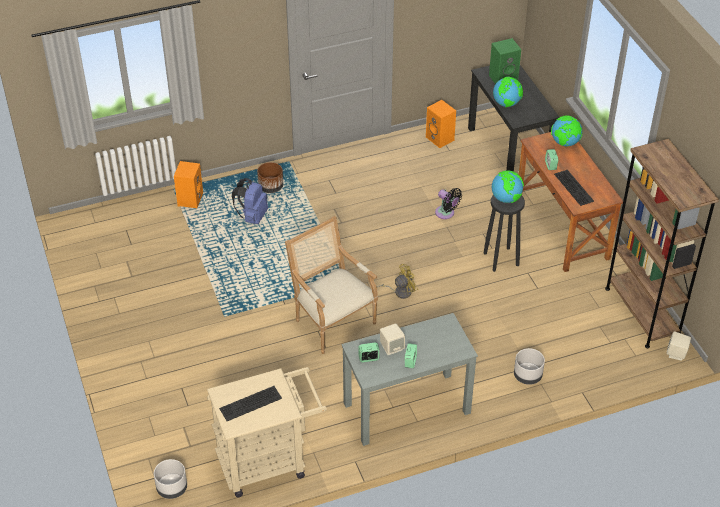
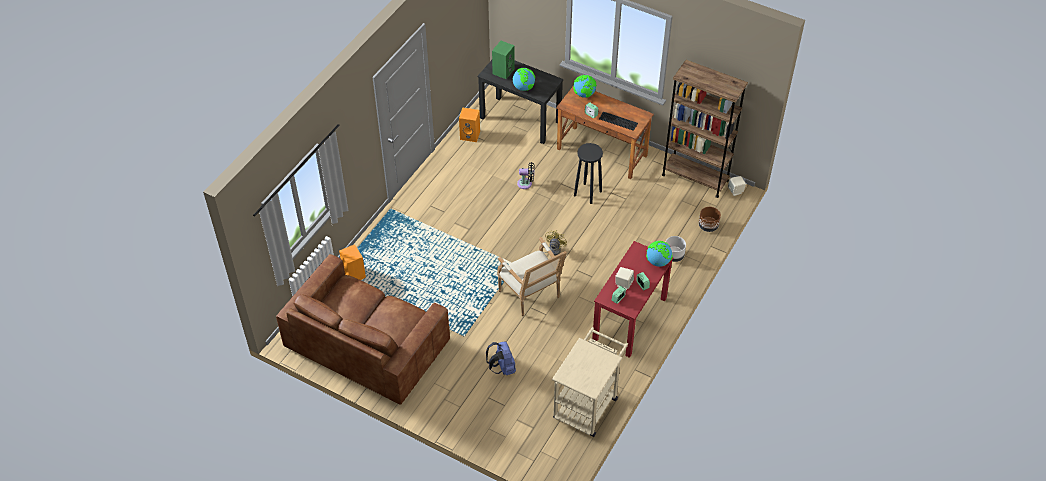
camera: 40 degrees left, 5 degrees up
(130, 266) = (366, 344): none -> brown sofa
(172, 488) = (551, 459): grey planter -> none
(250, 404) = (587, 370): keyboard -> none
(252, 217) = (408, 260): blue backpack -> blue backpack (502, 368)
(271, 187) = (398, 233): brown planter -> brown planter (708, 226)
(331, 321) = (532, 296): armchair -> armchair turned 135 degrees counterclockwise
(406, 408) = (629, 319): grey desk -> red desk
(506, 199) = (588, 151): globe -> globe (658, 262)

